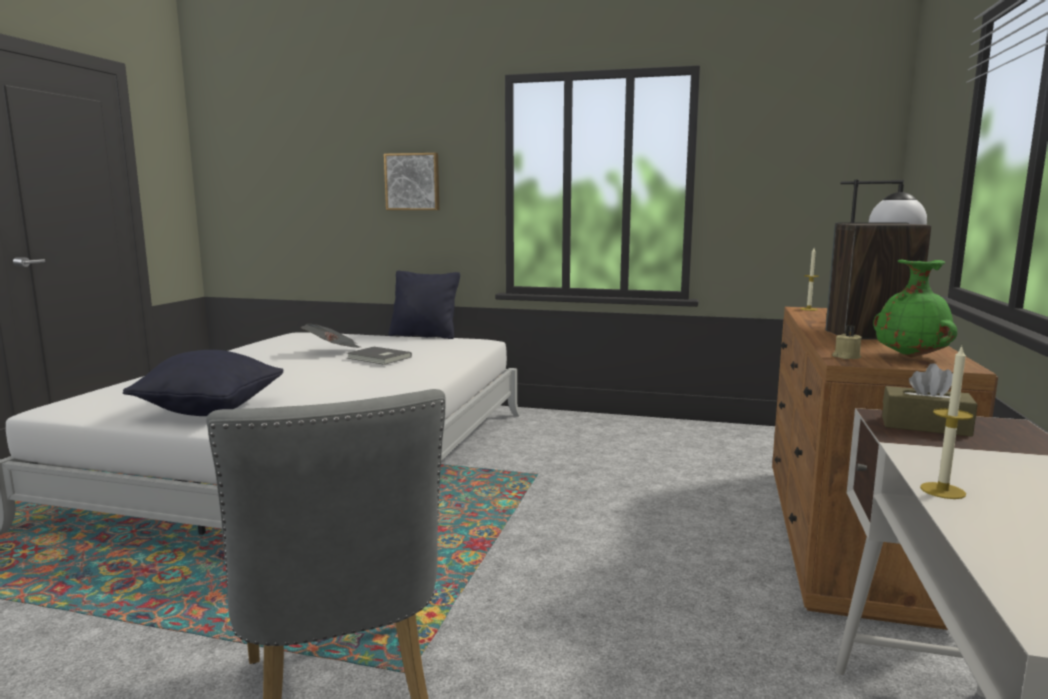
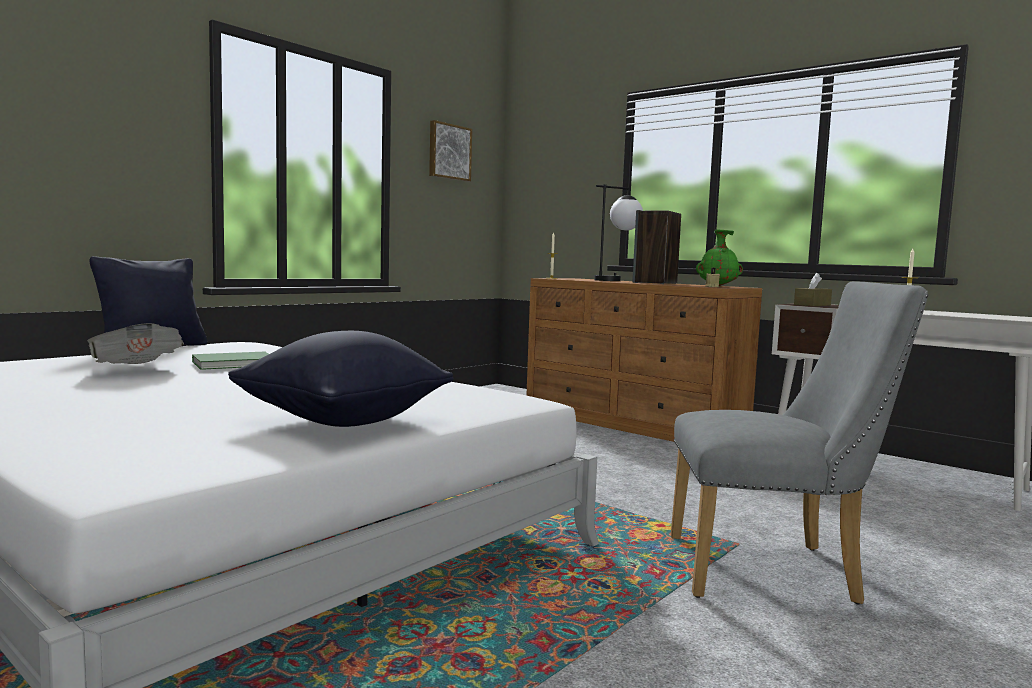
camera: 65 degrees left, 5 degrees down
(378, 358) = (236, 364): grey book -> green book
(413, 182) = (75, 129): picture -> picture (449, 152)

